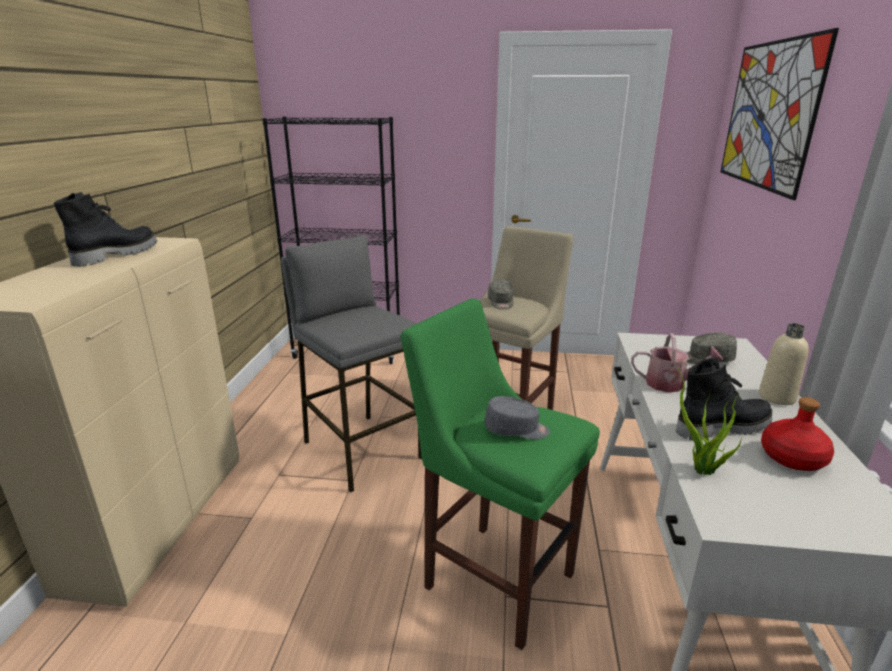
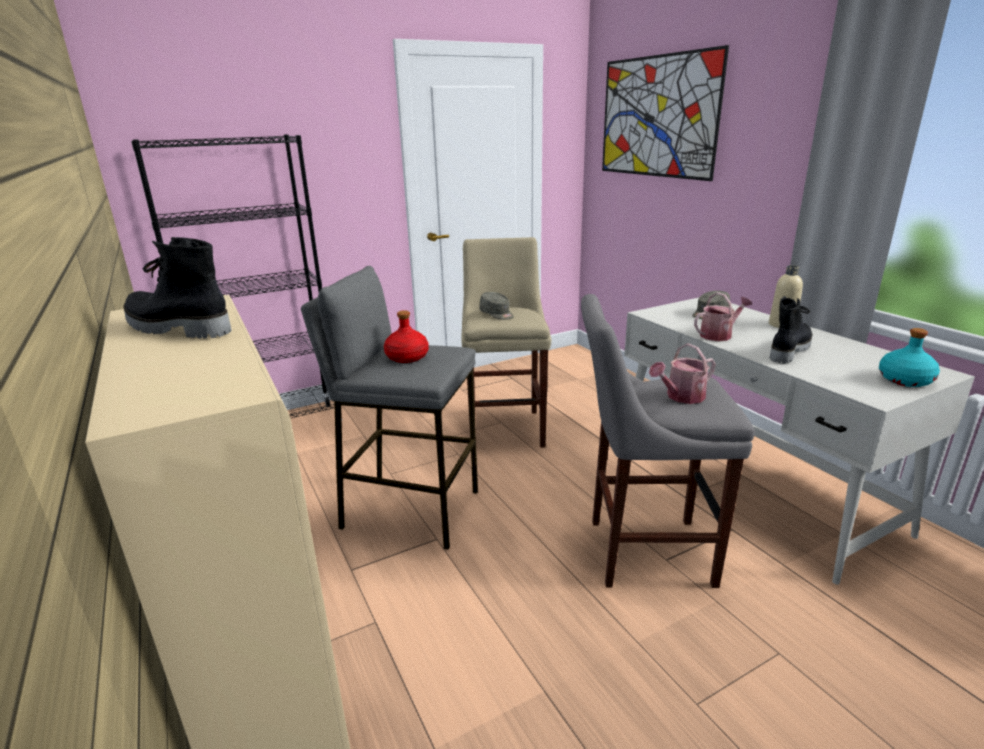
camera: 35 degrees left, 0 degrees up
(116, 255) = (176, 329): black boot -> black boot turned 60 degrees counterclockwise
(493, 576) = (642, 551): green stool -> grey stool
(516, 430) = (681, 397): grey cap -> watering can
(701, 471) = (822, 377): potted plant -> none
(791, 458) = (845, 354): red bottle -> red bottle (406, 357)
(814, 518) = (904, 380): none -> turquoise bottle

